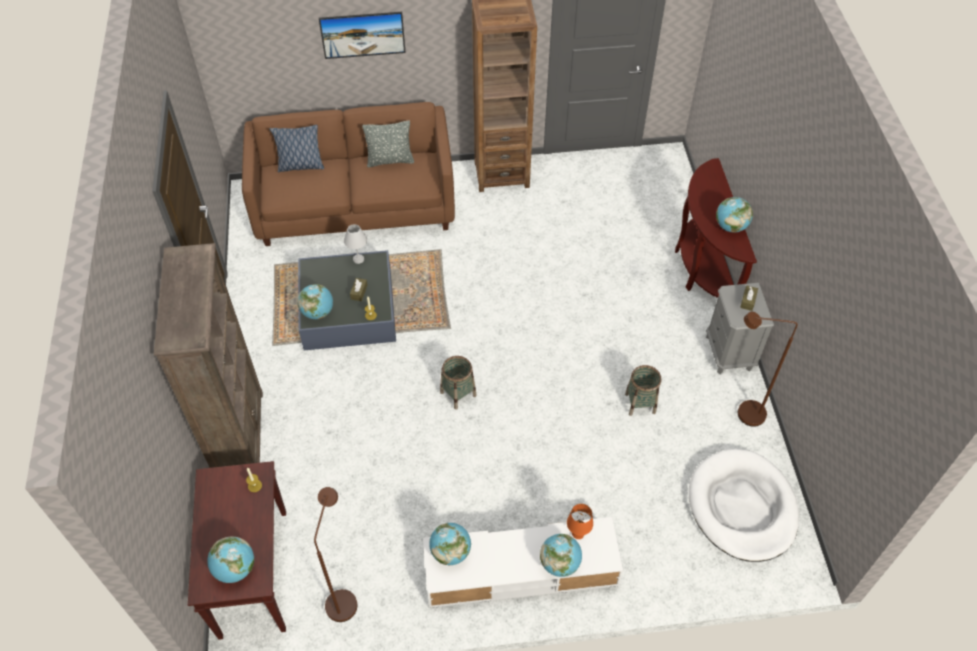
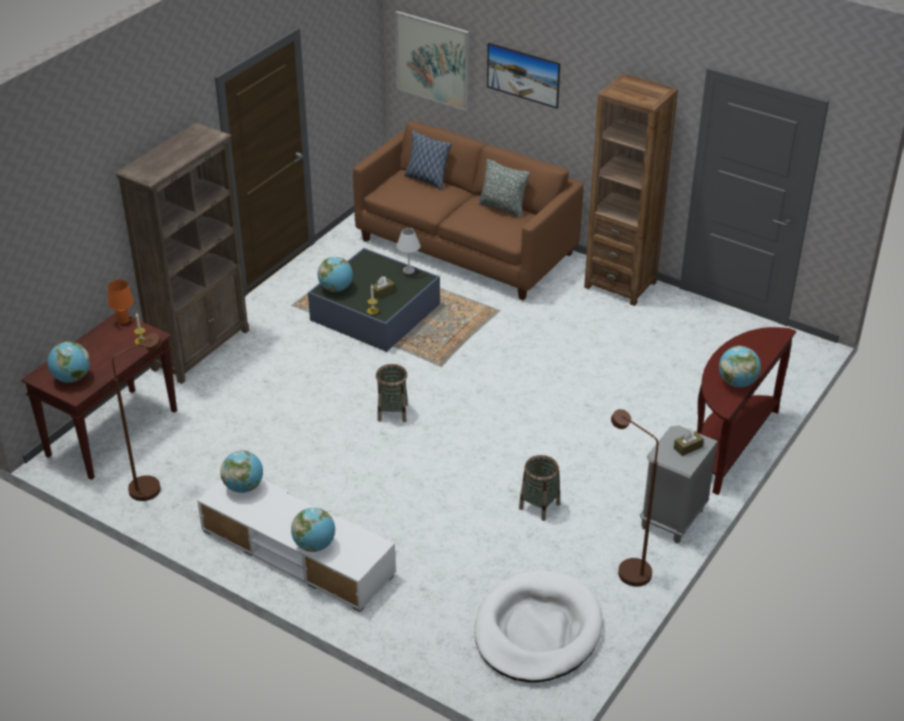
camera: 40 degrees right, 15 degrees down
(257, 54) = (433, 60): none -> picture
(577, 534) = (352, 536): orange table lamp -> orange table lamp (123, 321)

